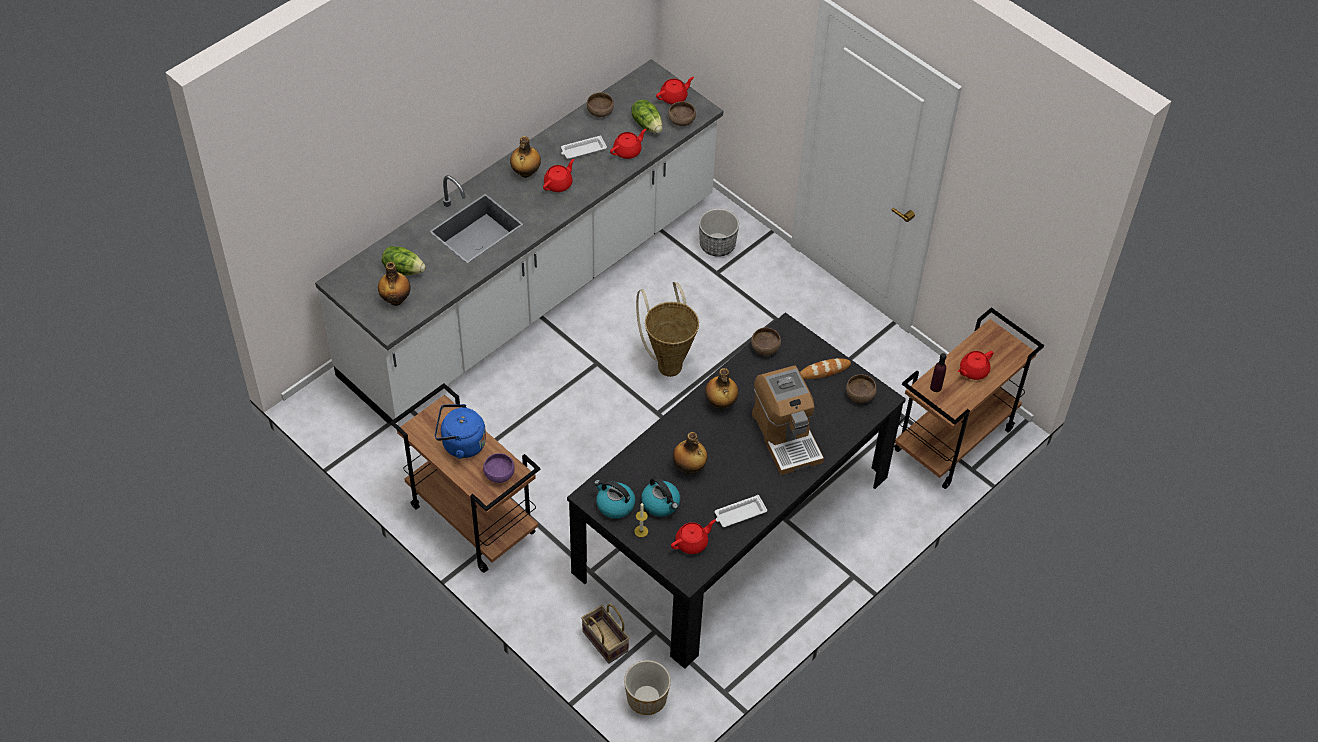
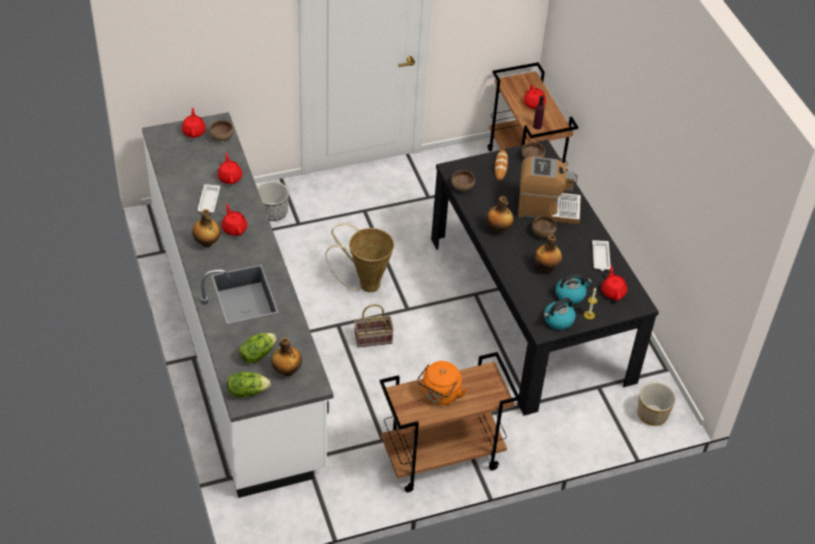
camera: 65 degrees left, 5 degrees down
(460, 444) = (439, 395): blue kettle -> orange kettle
(498, 474) = (482, 383): purple bowl -> none
(600, 111) = (175, 176): brown bowl -> brown bowl (542, 233)
(603, 641) = (592, 419): basket -> basket (372, 339)
(647, 125) = (211, 156): lettuce -> lettuce (247, 391)

